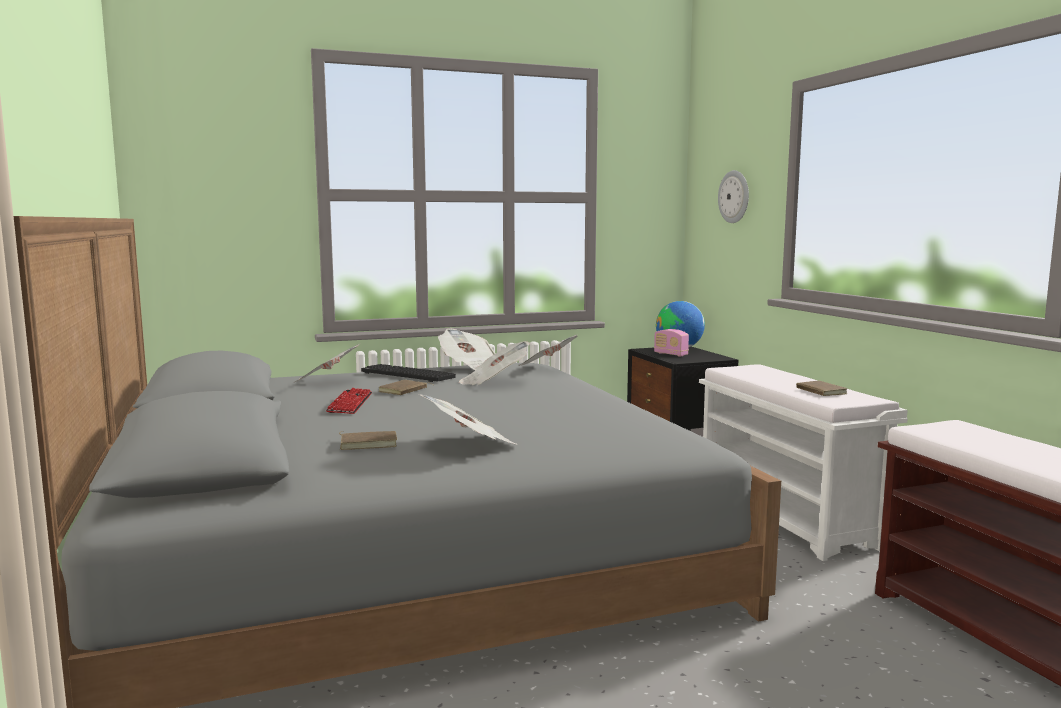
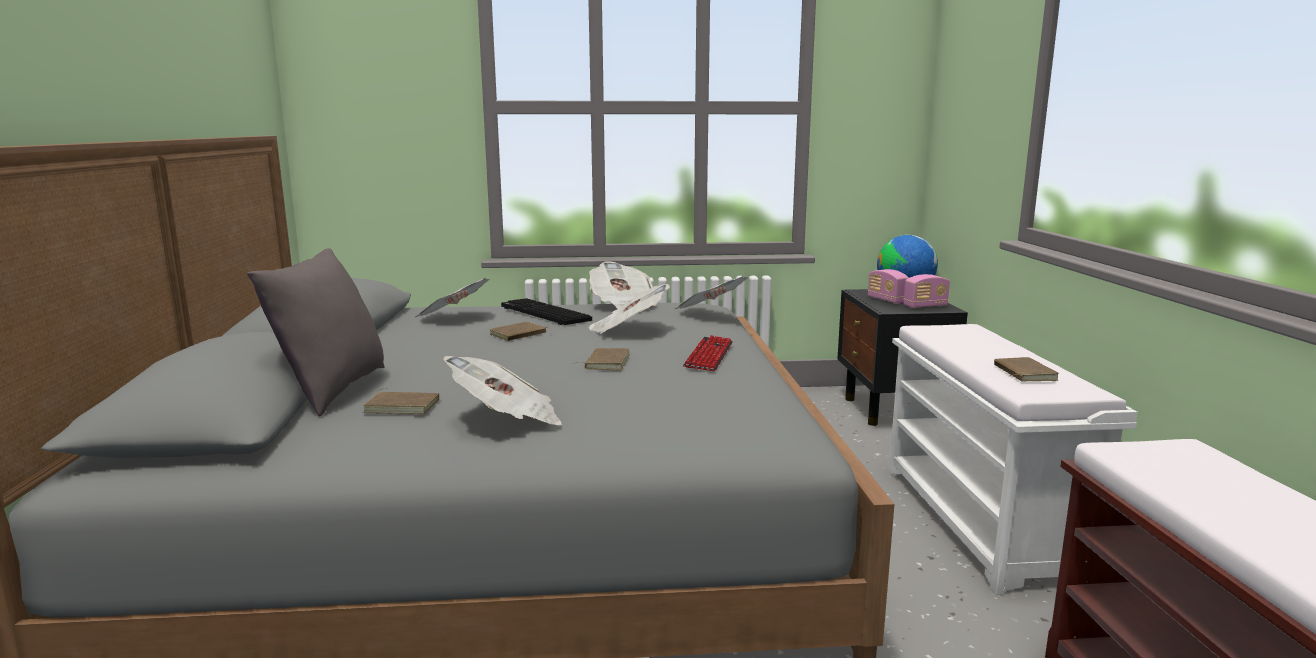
camera: 15 degrees right, 5 degrees up
(287, 438) = (331, 391): none -> grey pillow
(350, 403) = (445, 348): keyboard -> keyboard (709, 355)
(503, 404) = (605, 362): none -> brown book
(703, 357) = (925, 306): none -> radio
(734, 197) = (978, 106): wall clock -> none

